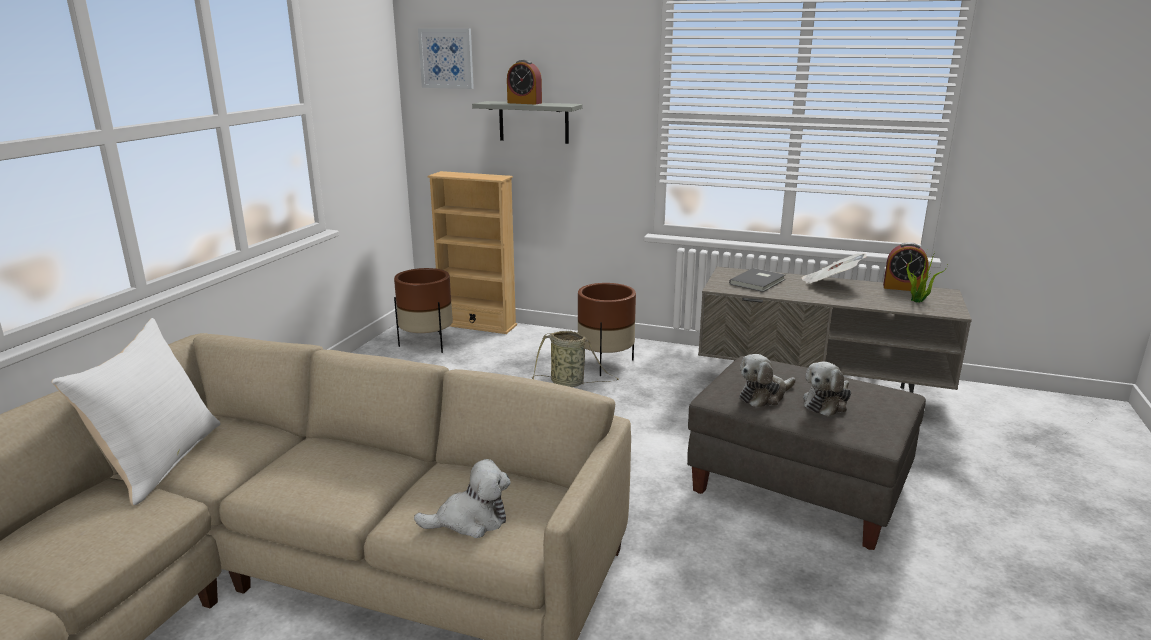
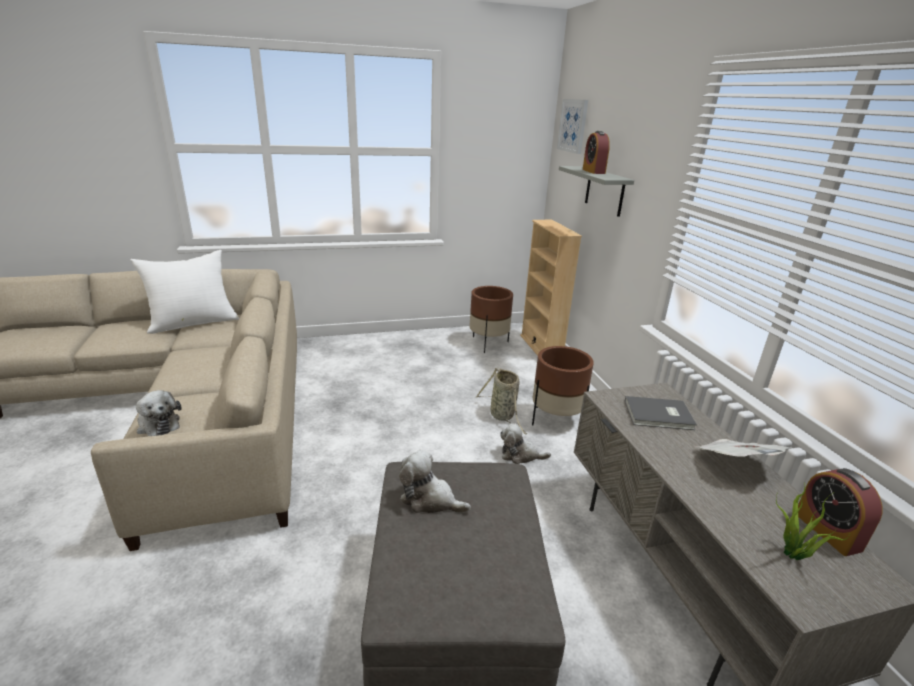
camera: 55 degrees right, 5 degrees up
(827, 403) = (446, 548): plush toy -> plush toy (520, 455)

